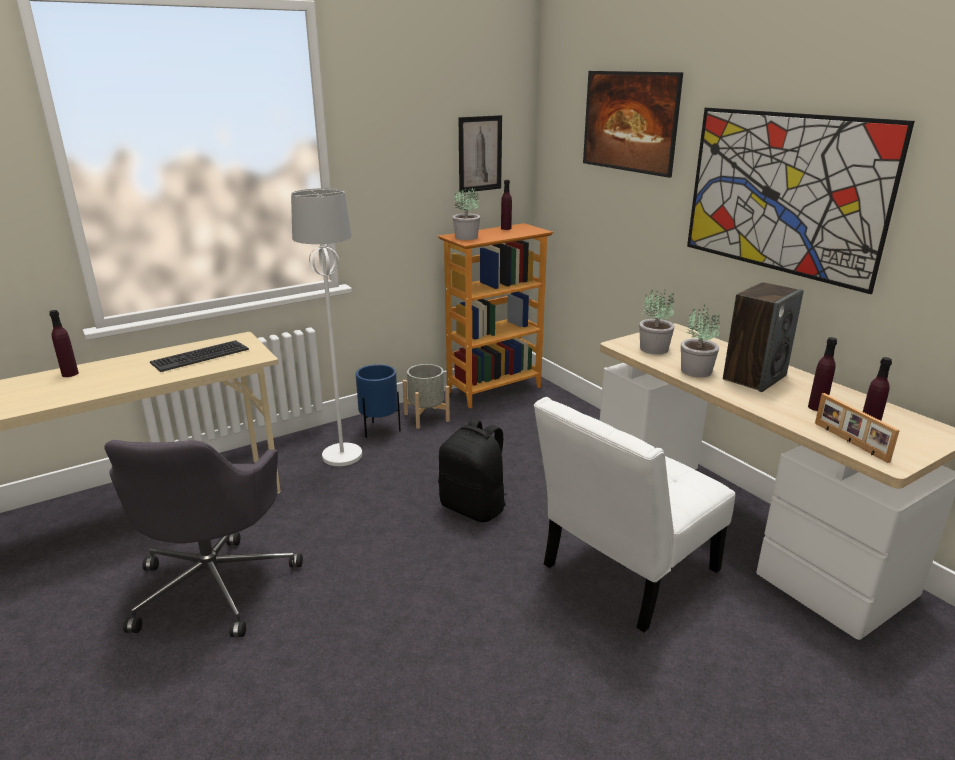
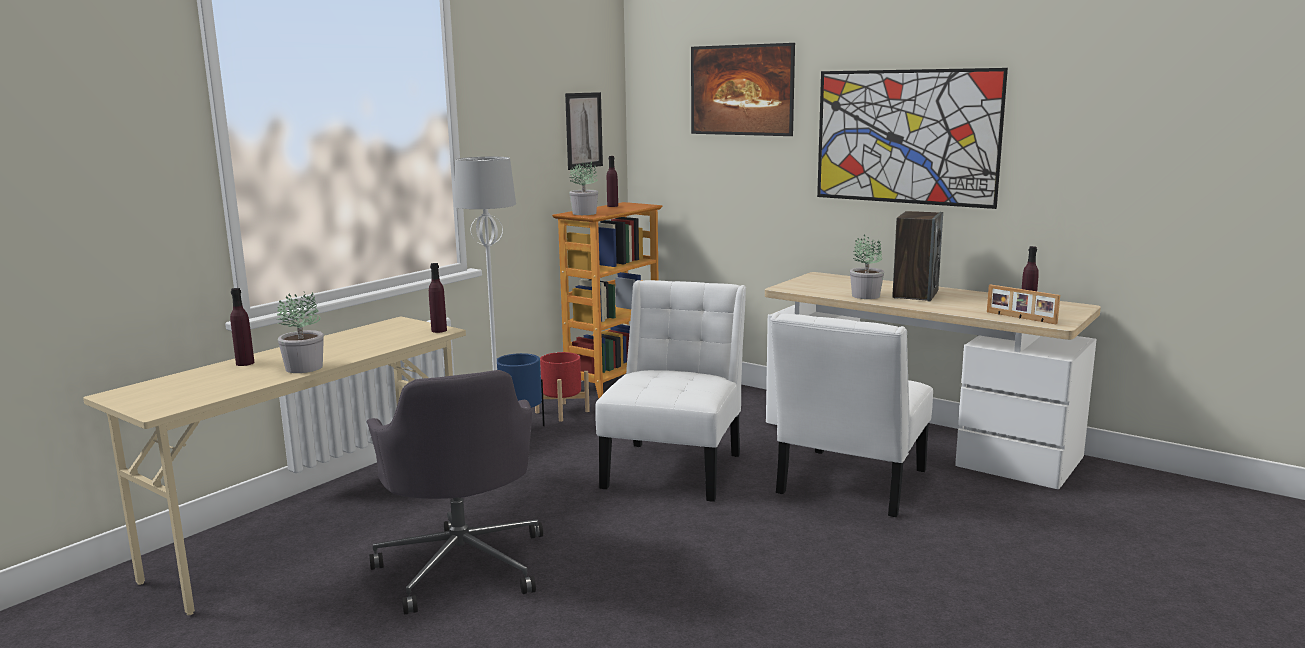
camera: 20 degrees left, 10 degrees down
(200, 356) = (376, 337): keyboard -> none
(426, 417) = (562, 412): grey planter -> red planter
(474, 507) = (675, 467): black backpack -> white chair
(654, 348) = (815, 287): potted plant -> potted plant (305, 367)
(816, 407) = (979, 304): purple bottle -> purple bottle (439, 330)

